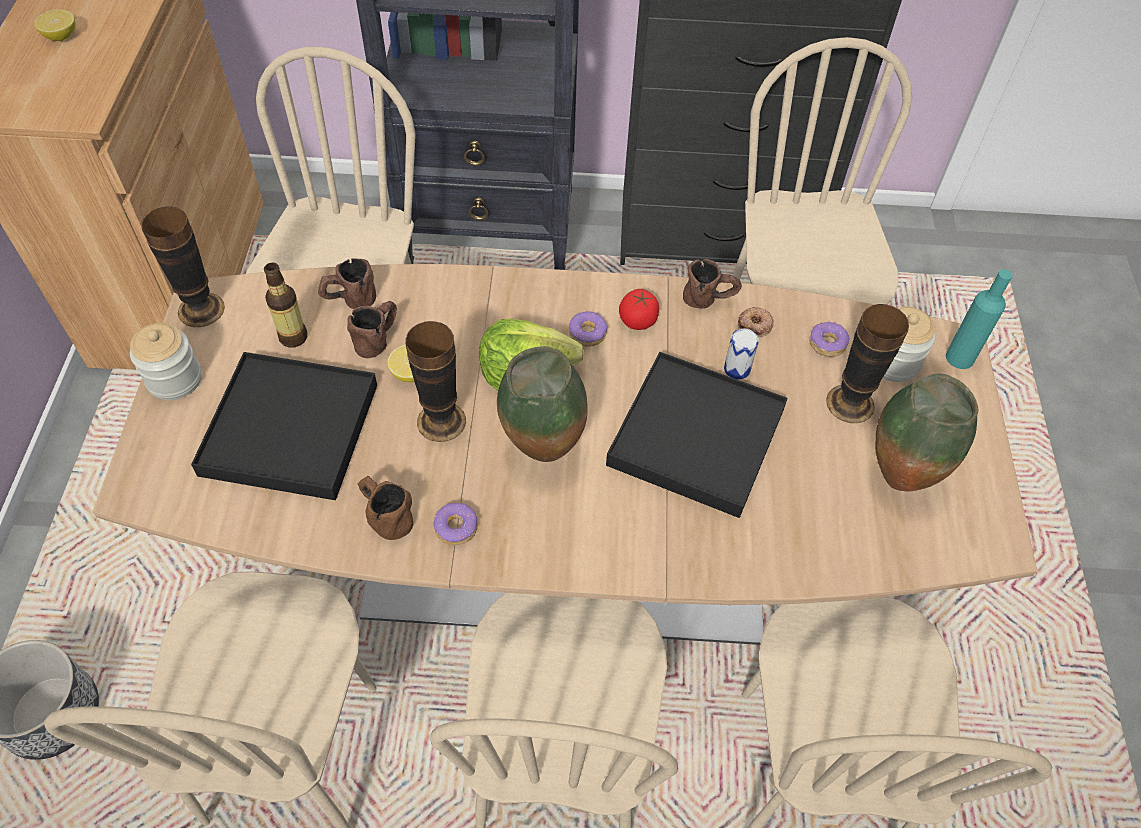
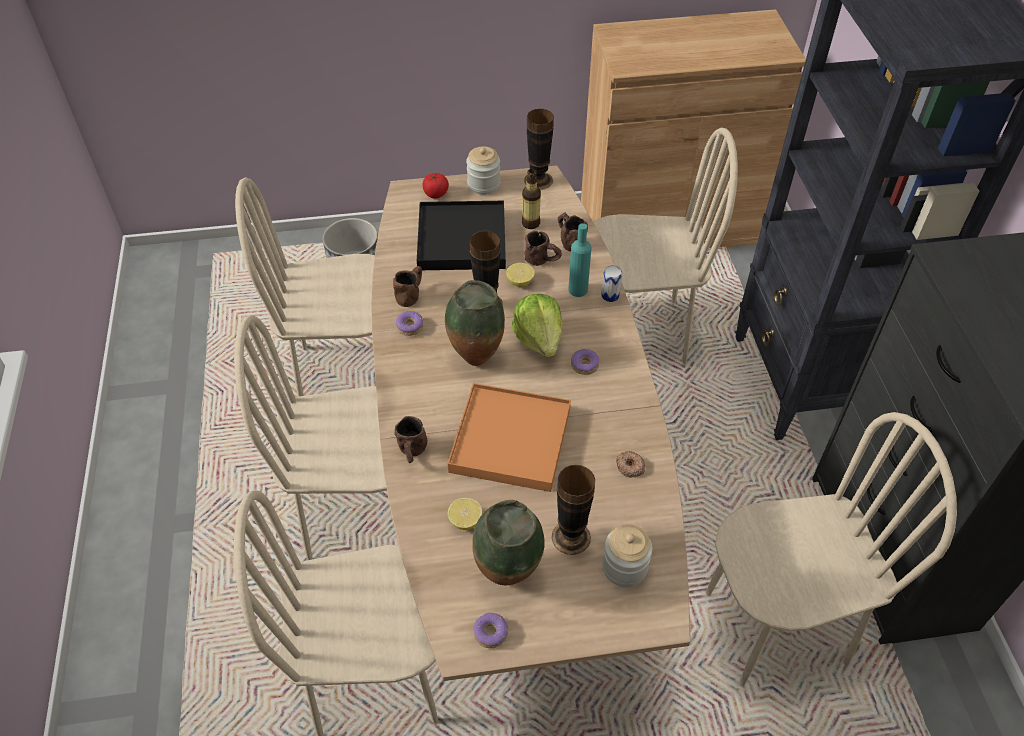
camera: 80 degrees right, 5 degrees down
(61, 36) = (689, 39): lemon -> lemon (465, 520)
(638, 320) = (607, 392): tomato -> tomato (436, 194)
(696, 438) = (510, 440): black tray -> orange tray
(709, 299) = (646, 434): brown mug -> brown mug (412, 453)
(737, 369) = (581, 458): can -> can (610, 295)
(827, 344) = (627, 517): donut -> donut (490, 633)
(959, 357) = (647, 620): turquoise bottle -> turquoise bottle (578, 289)

